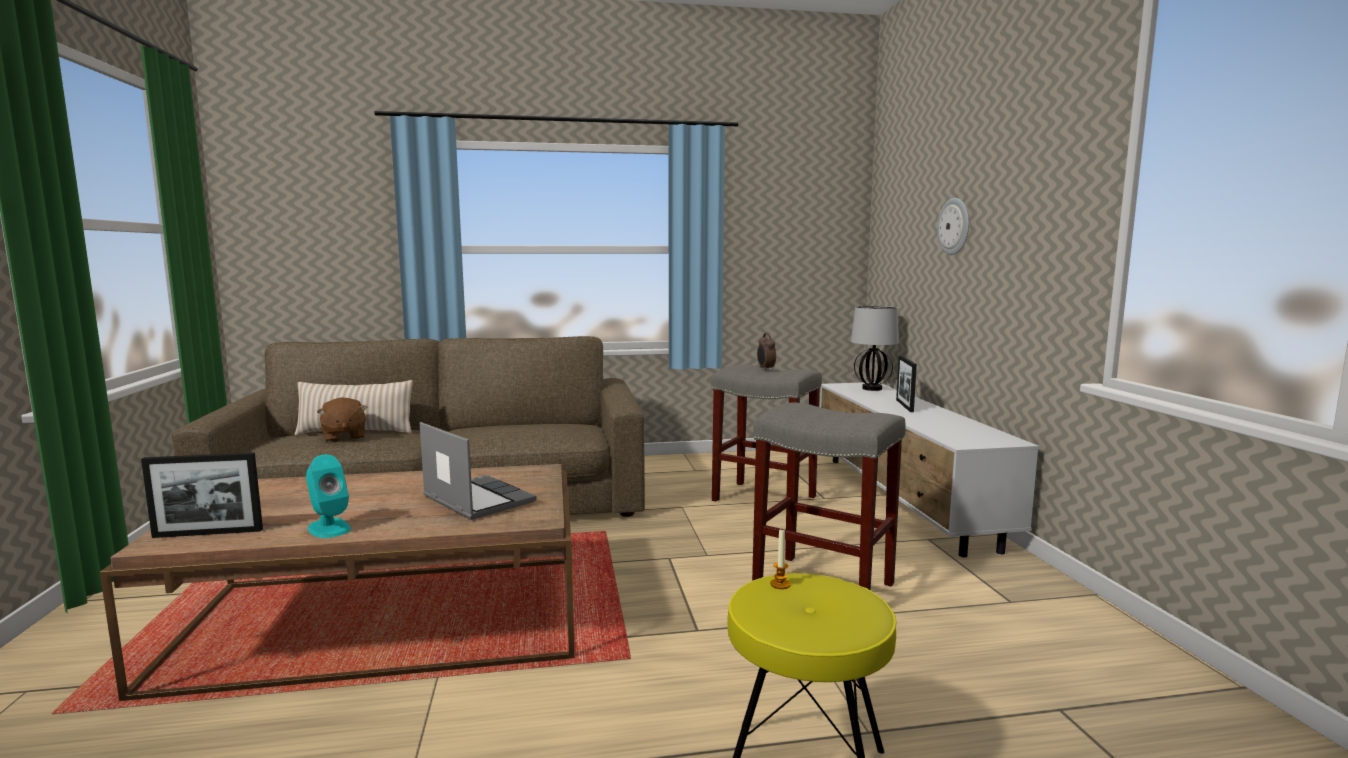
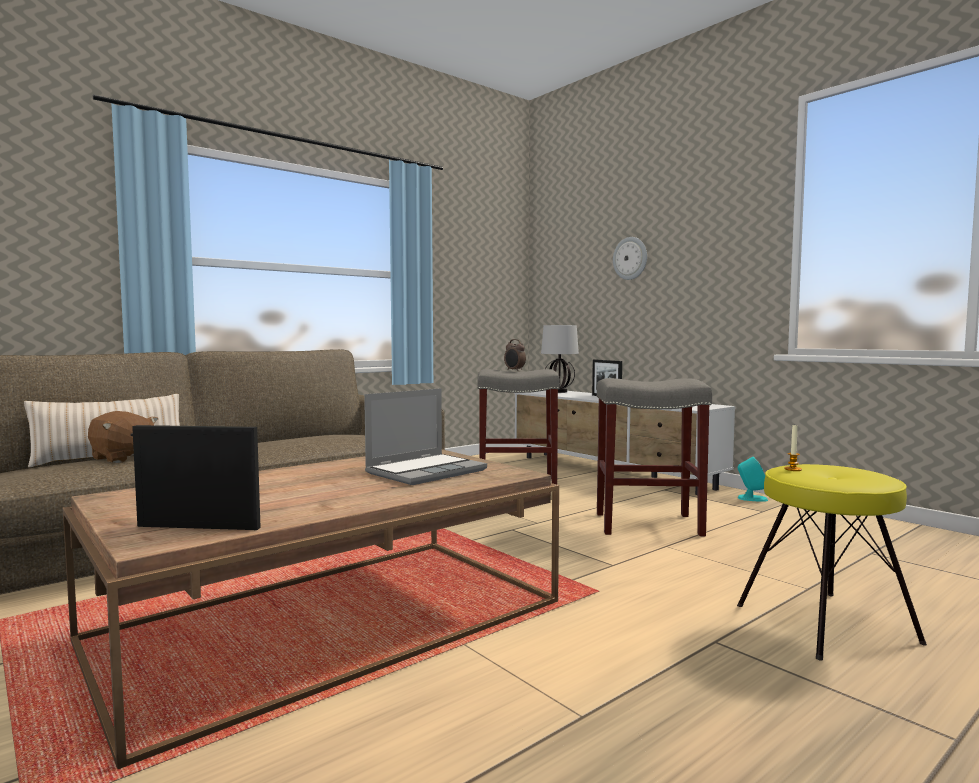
camera: 30 degrees left, 5 degrees down
(208, 533) = (198, 527): picture frame -> picture frame turned 135 degrees counterclockwise
(329, 528) = (336, 504): turquoise speaker -> turquoise speaker (752, 498)
(476, 499) = (426, 471): laptop -> laptop turned 120 degrees clockwise

